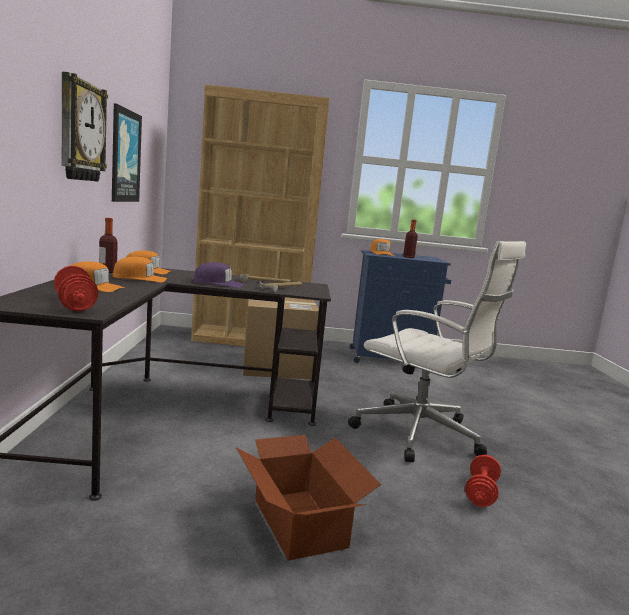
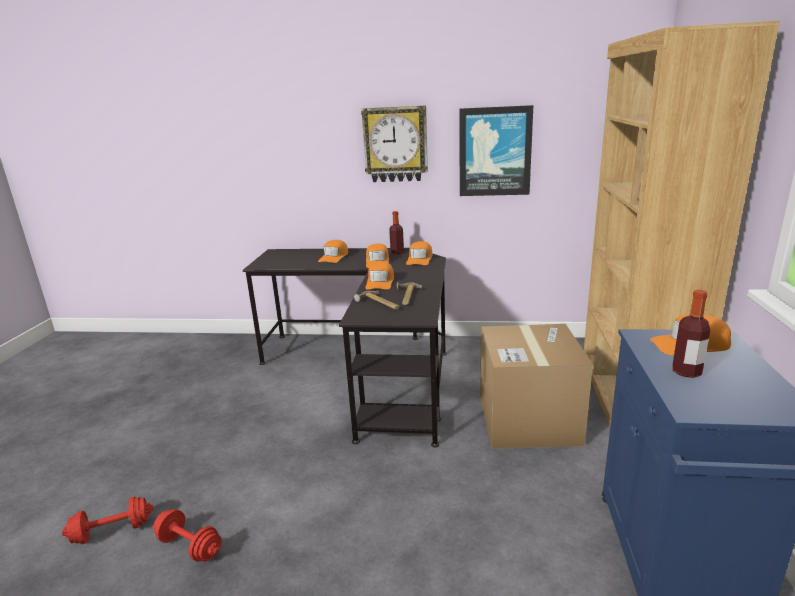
camera: 100 degrees right, 10 degrees up
(75, 304) = (278, 261): red dumbbell -> red dumbbell (112, 531)
(218, 283) = (380, 282): purple cap -> orange cap
(300, 522) = (205, 430): cardboard box -> none
(421, 435) = (324, 527): white office chair -> none

